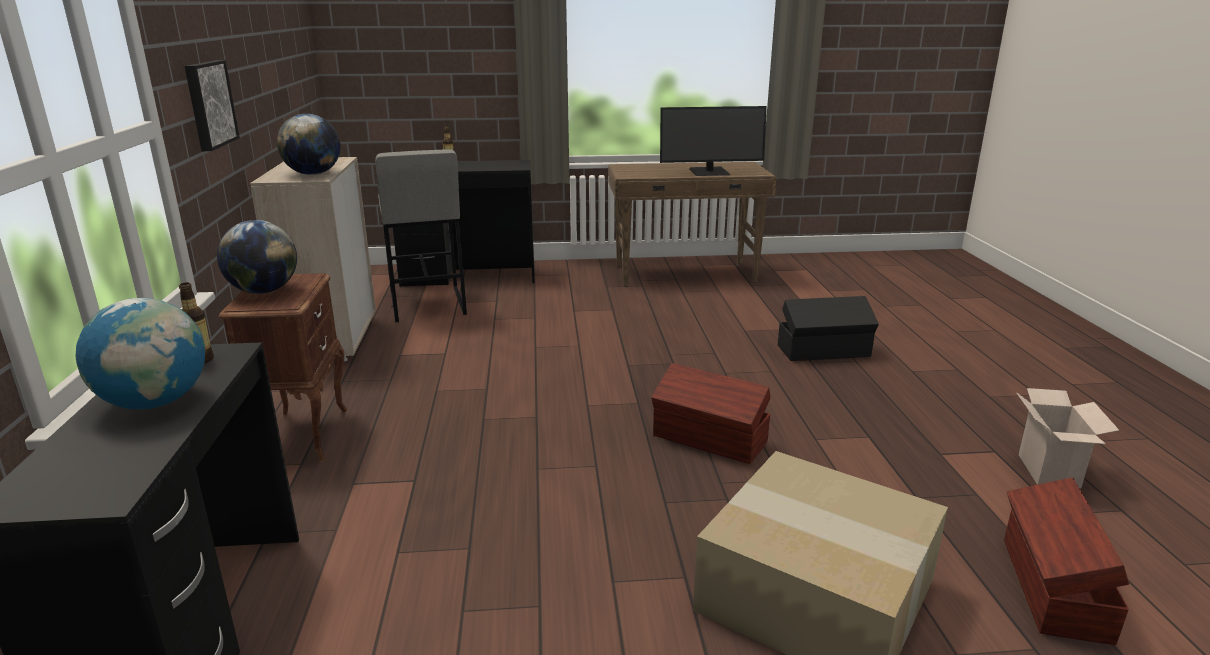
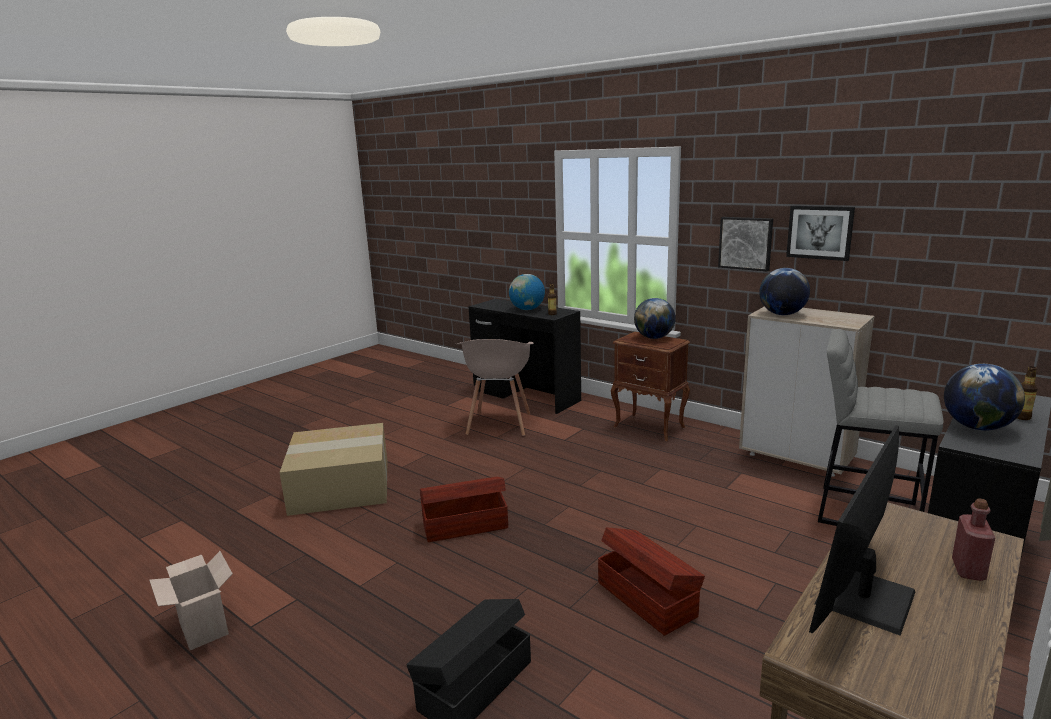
camera: 135 degrees right, 5 degrees down
(241, 72) = (820, 232): none -> picture
(410, 577) = (499, 424): none -> beige chair
(484, 167) = (977, 427): none -> globe
(655, 166) = (968, 570): none -> red bottle
(1052, 589) = (220, 539): brown storage box -> brown storage box (646, 598)

